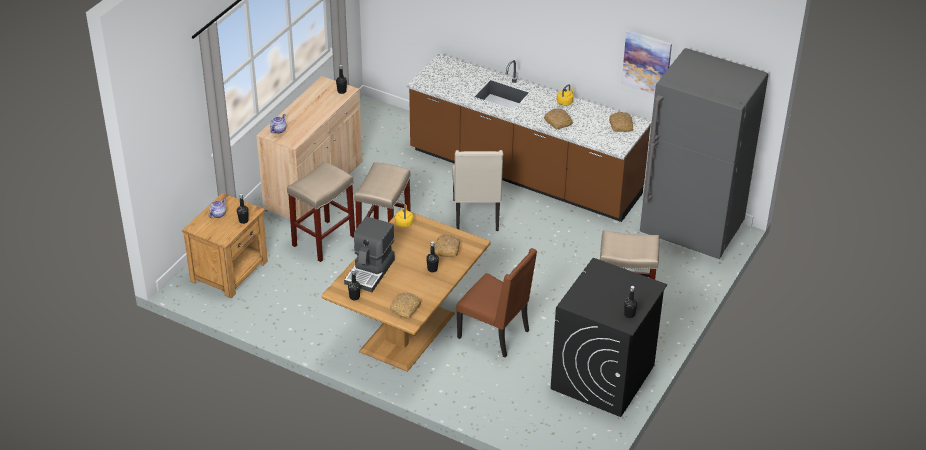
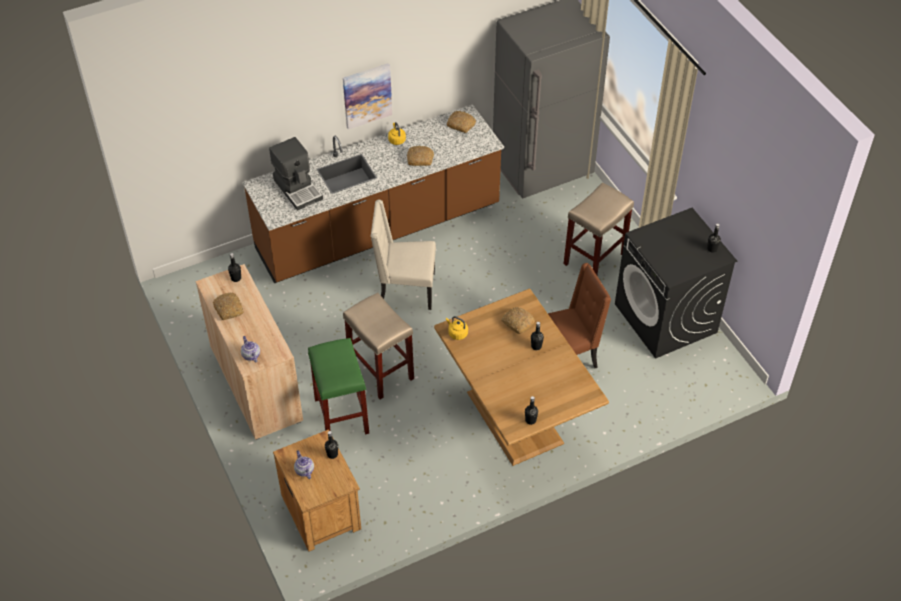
camera: 55 degrees left, 10 degrees up
(324, 240) = (341, 415): beige stool -> green stool
(370, 271) = (504, 391): coffee machine -> coffee machine (298, 189)
(405, 308) = (574, 391): bread -> bread (229, 309)
(477, 216) = (405, 290): beige chair -> beige chair turned 150 degrees clockwise
(647, 63) = (459, 56): picture -> picture (367, 95)

